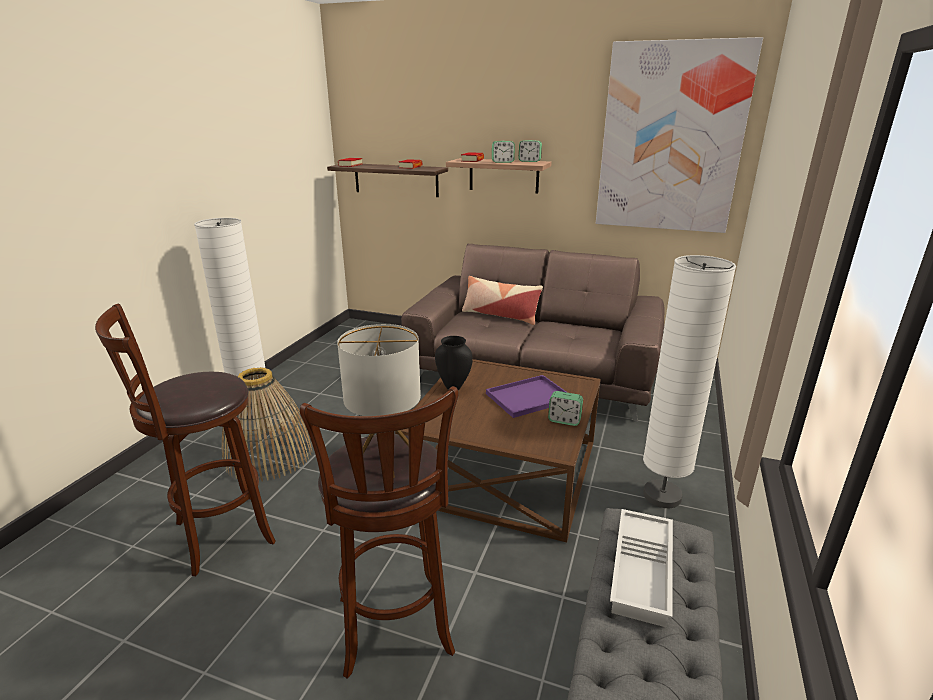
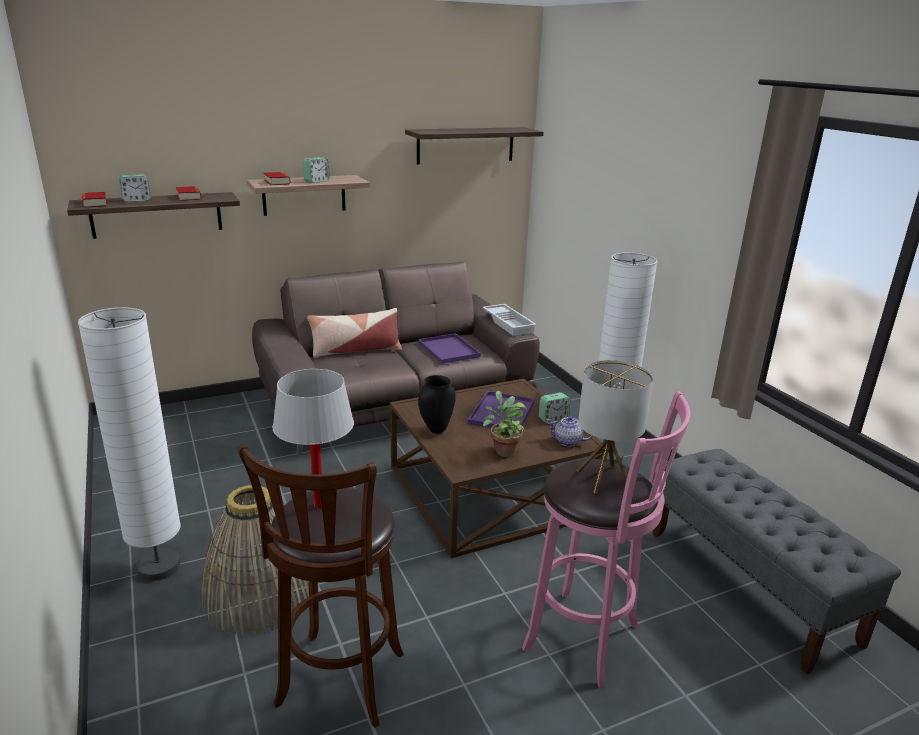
camera: 45 degrees left, 0 degrees up
(195, 380) = (319, 505): none -> white table lamp
(395, 631) = (587, 640): brown stool -> pink stool
(476, 424) = (503, 450): none -> potted plant
(529, 161) = (337, 177): alarm clock -> alarm clock (137, 200)
(544, 443) = (567, 441): none -> teapot
(572, 335) = (447, 349): none -> purple tray
(643, 571) = (733, 485): white tray -> white tray (509, 323)
(671, 139) = (465, 145): picture -> shelf

